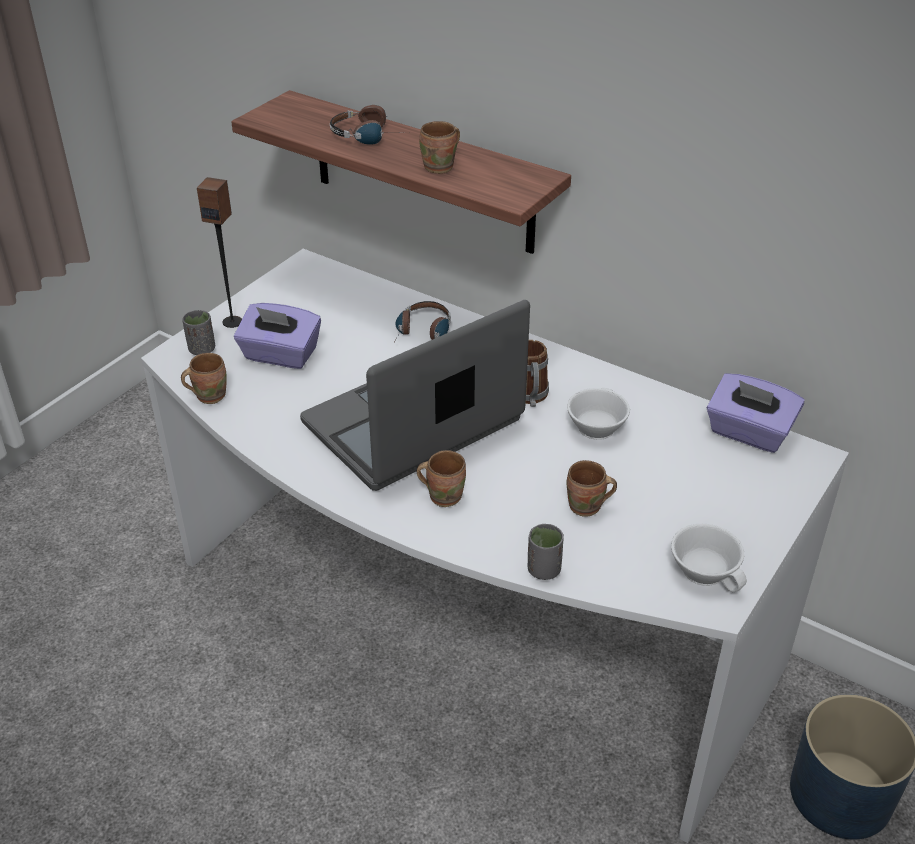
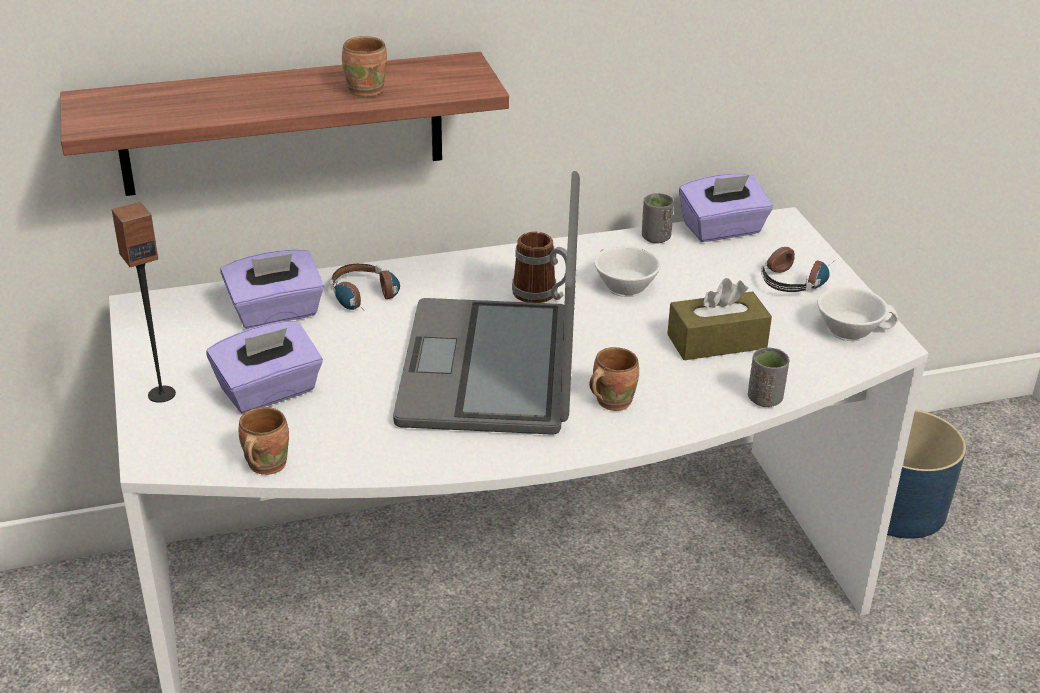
camera: 50 degrees left, 5 degrees down
(202, 349) = (177, 435): grey cup -> grey cup (655, 238)
(362, 310) = (276, 313): none -> purple tissue box
(371, 135) = (243, 93): headphones -> headphones (796, 278)
(587, 508) = (716, 341): brown mug -> brown tissue box

